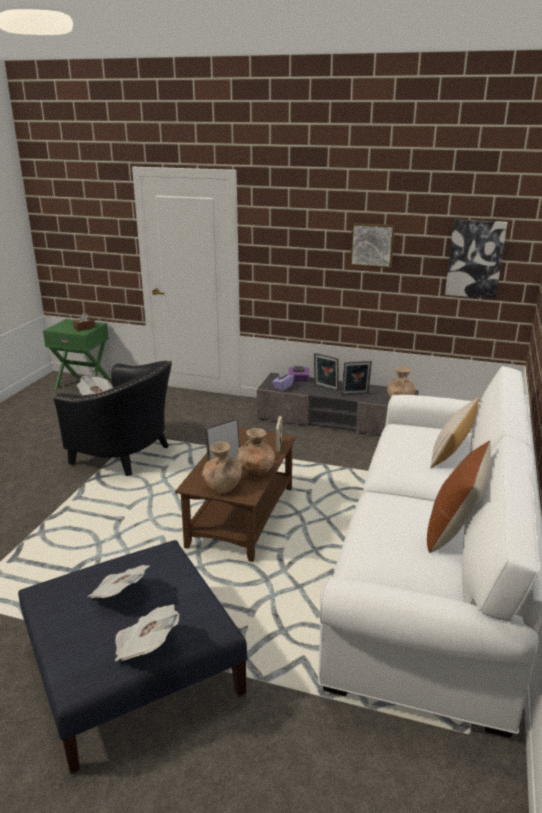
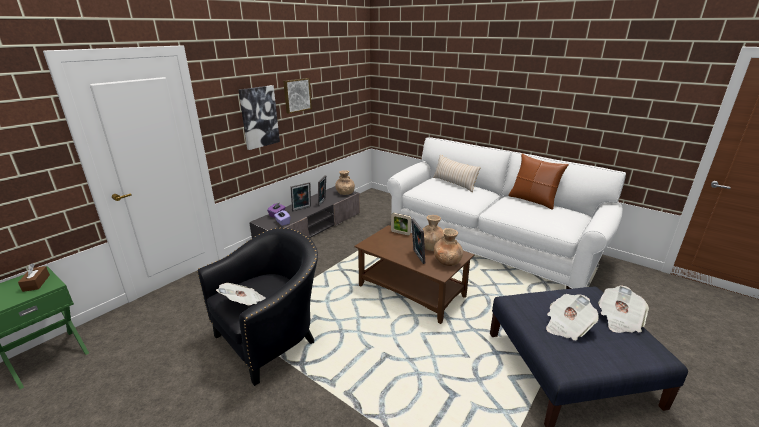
camera: 70 degrees left, 0 degrees up
(475, 259) = (346, 92): picture -> picture (259, 117)

